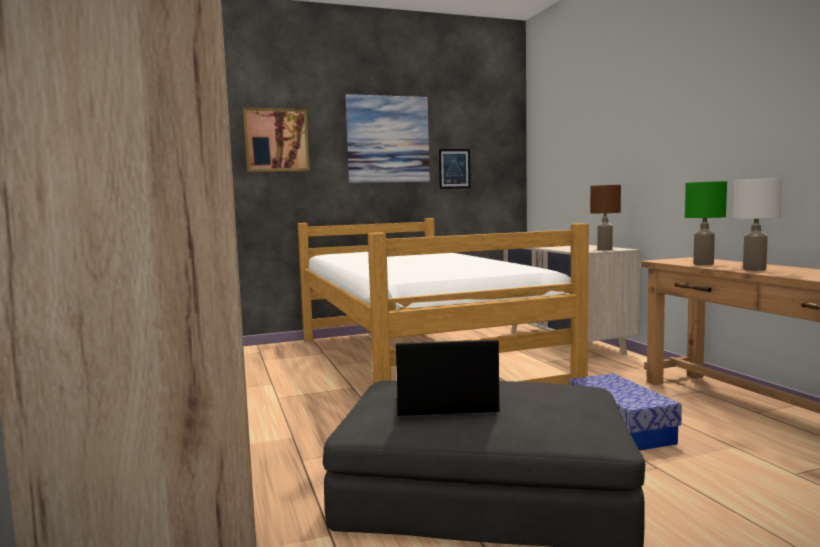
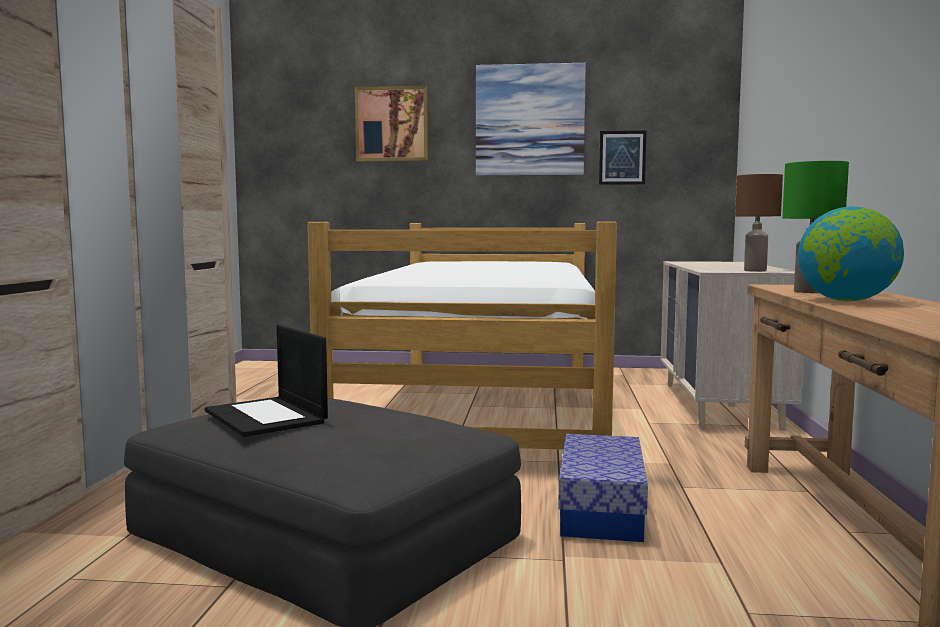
camera: 25 degrees right, 0 degrees up
(444, 403) = (267, 417): laptop -> laptop turned 150 degrees counterclockwise
(754, 269) = (846, 301): white table lamp -> globe

